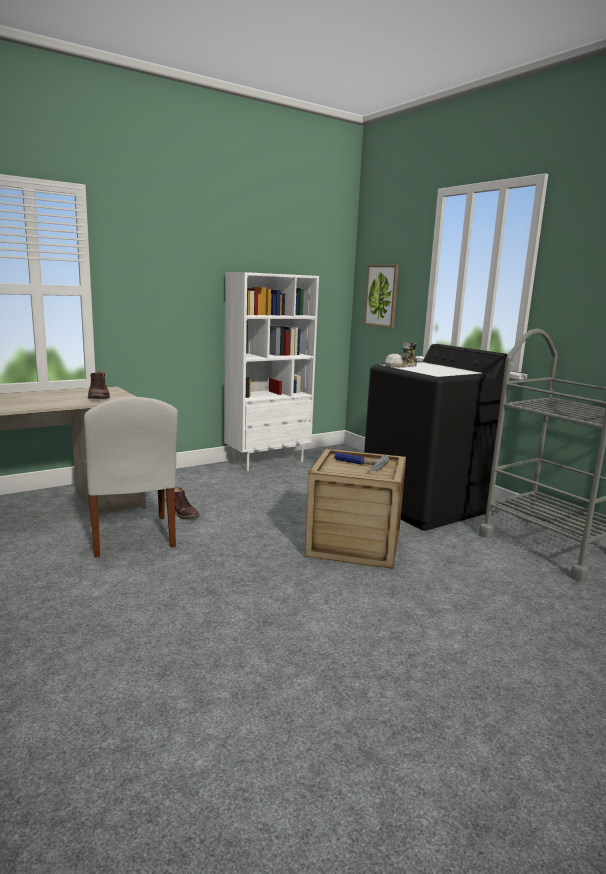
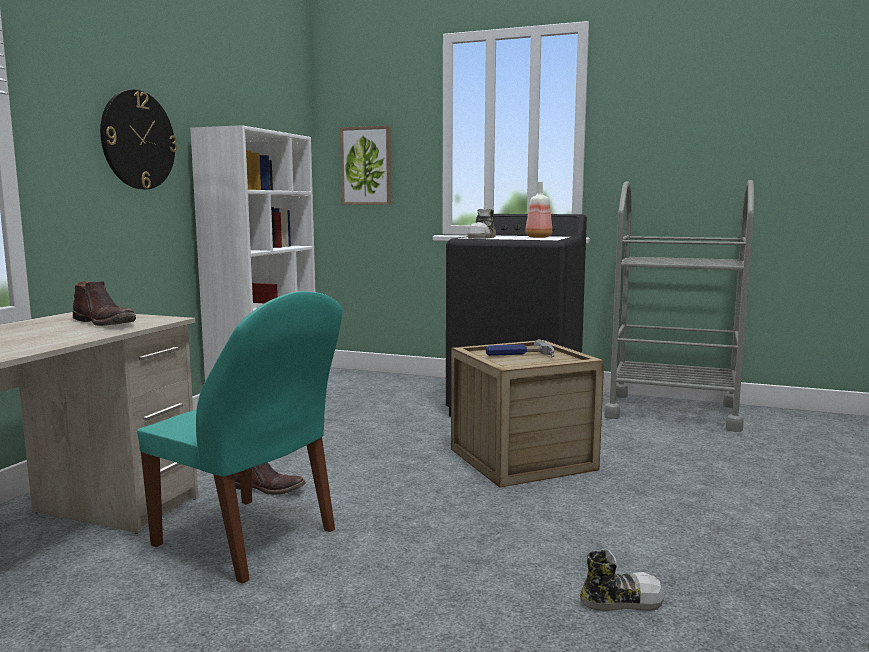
camera: 35 degrees left, 5 degrees down
(131, 537) = (248, 540): white chair -> turquoise chair
(182, 282) = (138, 140): none -> wall clock
(243, 646) = (620, 601): none -> shoe
(444, 371) = (537, 237): none -> bottle

